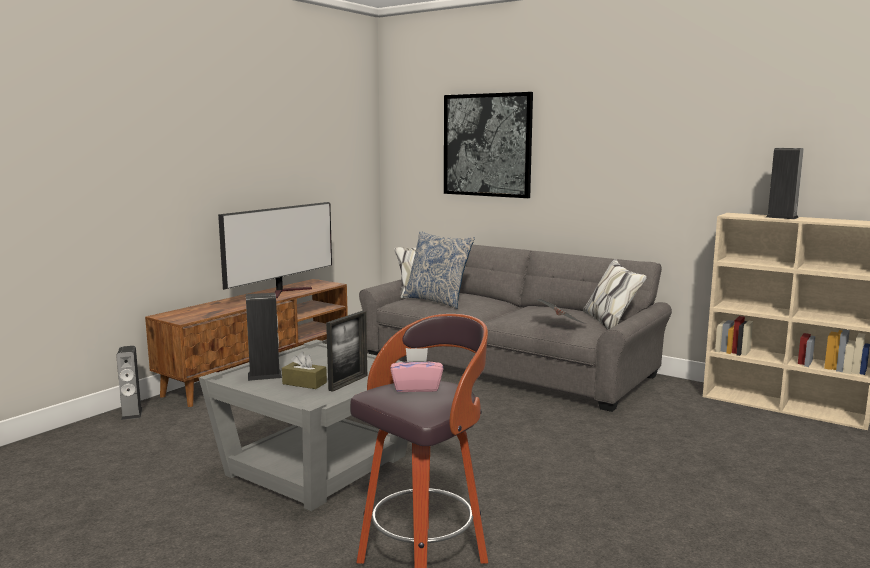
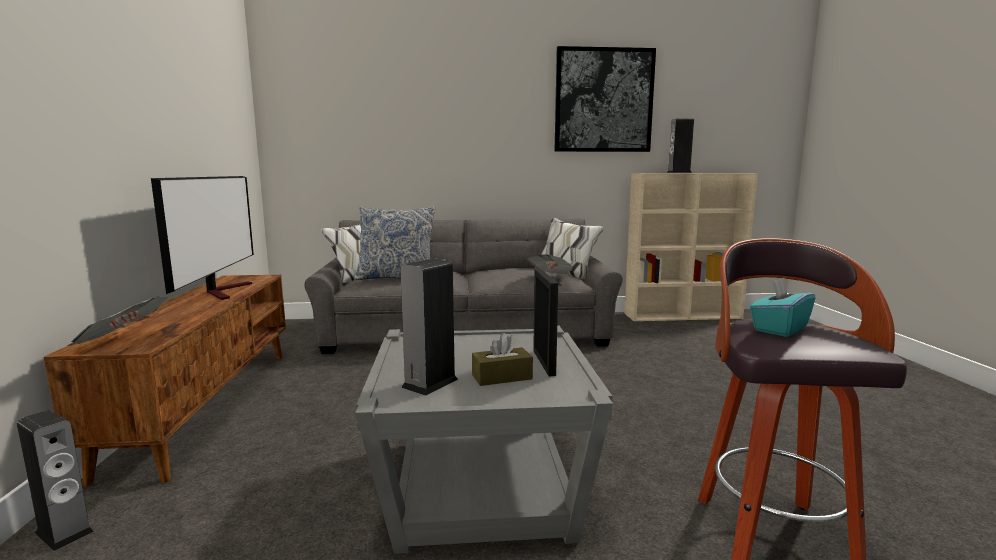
camera: 40 degrees left, 0 degrees up
(181, 316) = (122, 343): none -> newspaper
(416, 387) = (779, 329): pink tissue box -> turquoise tissue box
(487, 145) = (401, 119): picture -> picture (603, 100)

